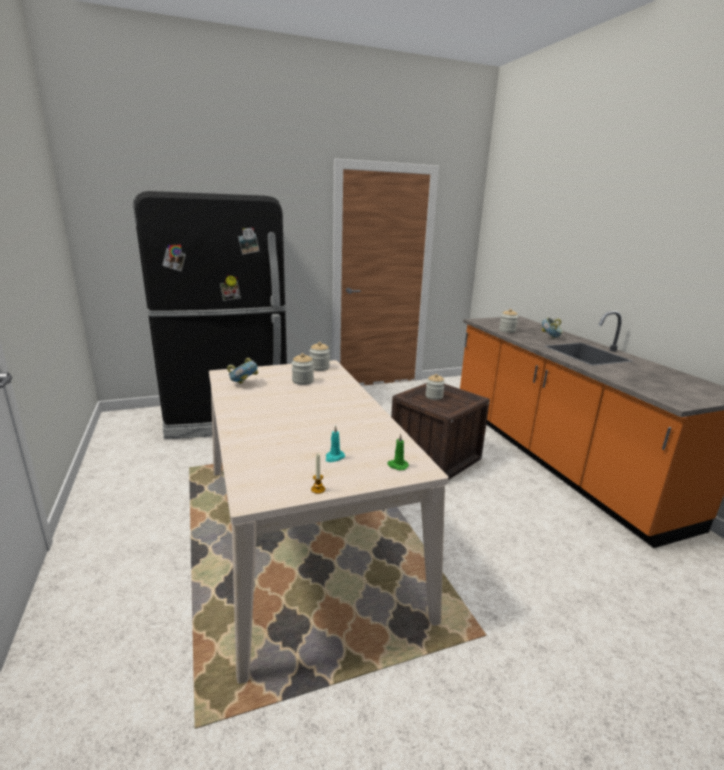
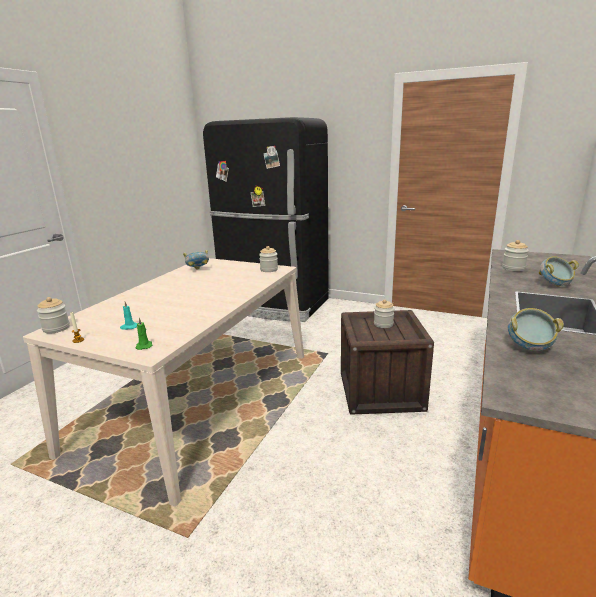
camera: 45 degrees right, 0 degrees up
(303, 381) = (234, 276): jar -> jar (56, 328)
(626, 376) = (528, 348): none -> bowl

